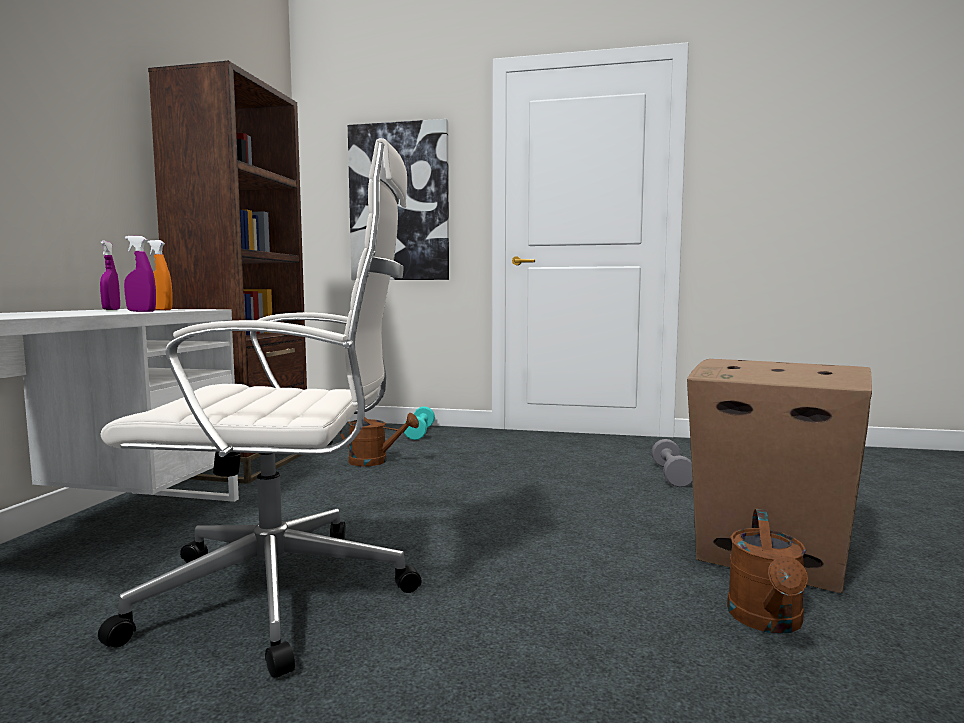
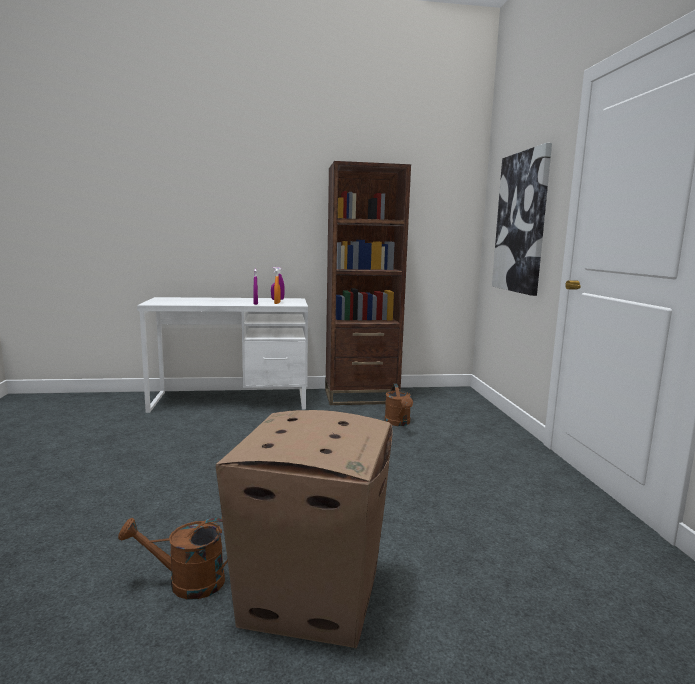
camera: 70 degrees right, 5 degrees up
(285, 594) = (202, 444): white office chair -> none
(419, 433) = (486, 422): turquoise dumbbell -> none
(671, 475) = (493, 544): grey dumbbell -> none

